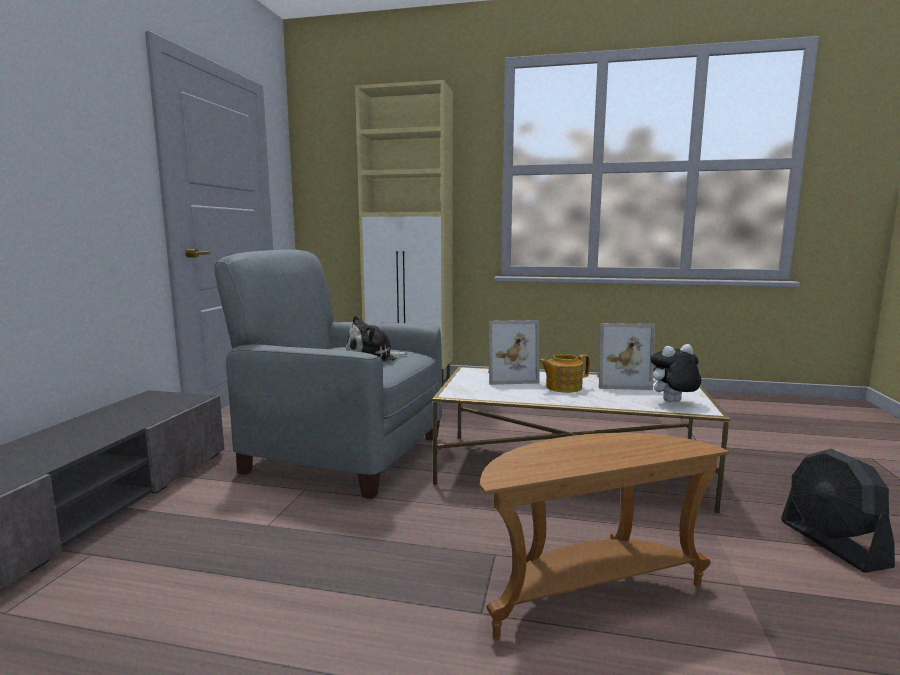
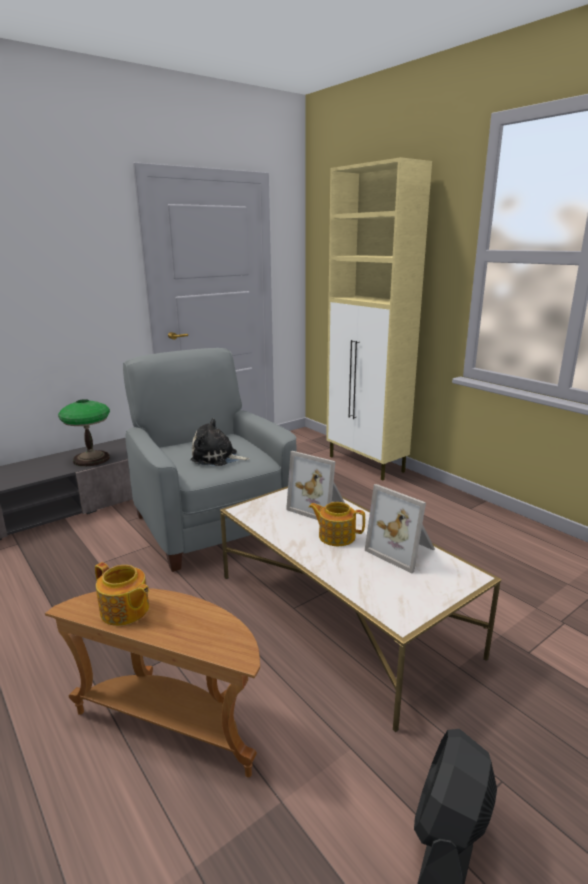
camera: 40 degrees right, 10 degrees up
(143, 414) = (91, 459): none -> table lamp
(553, 460) = (125, 611): none -> teapot
(672, 402) = (391, 598): plush toy -> none

